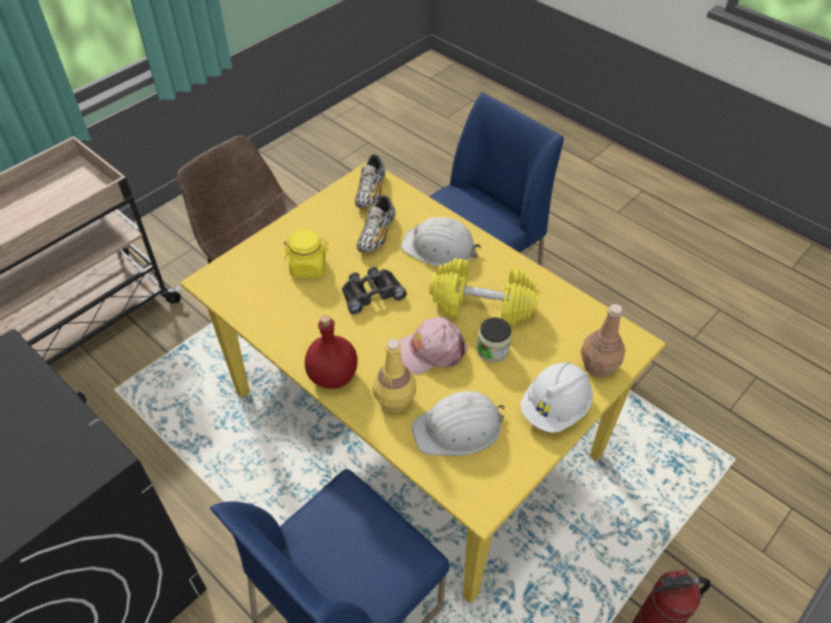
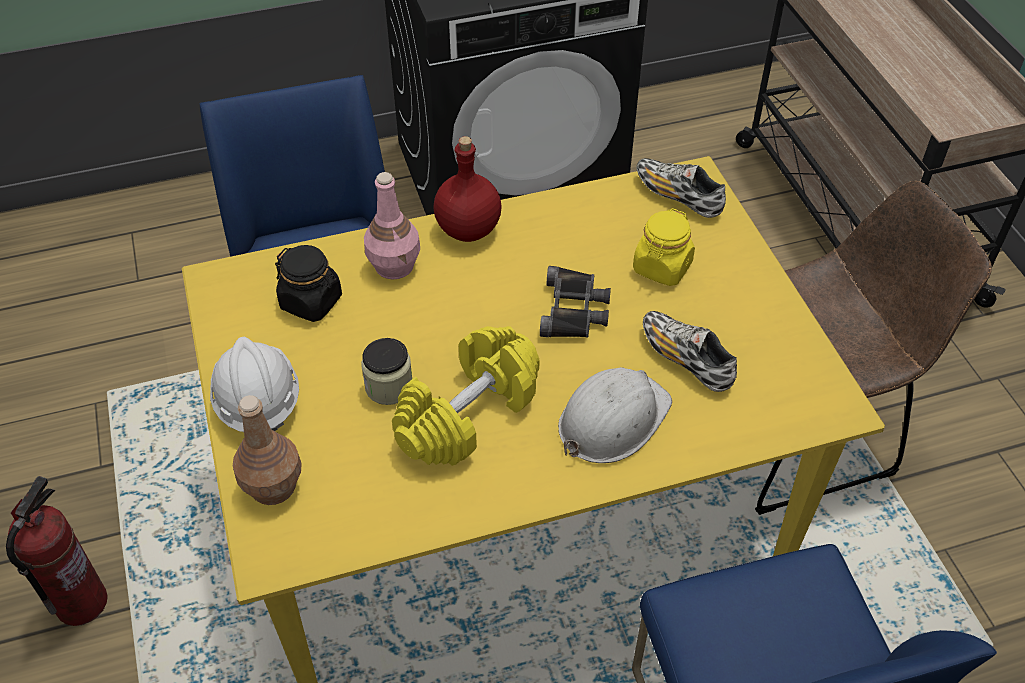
camera: 120 degrees right, 0 degrees up
(371, 192) = (791, 392): shoe -> shoe (677, 196)
(394, 400) = (395, 265): yellow bottle -> pink bottle
(428, 351) = (437, 323): pink cap -> none
(459, 429) = (311, 302): white hard hat -> black jar

